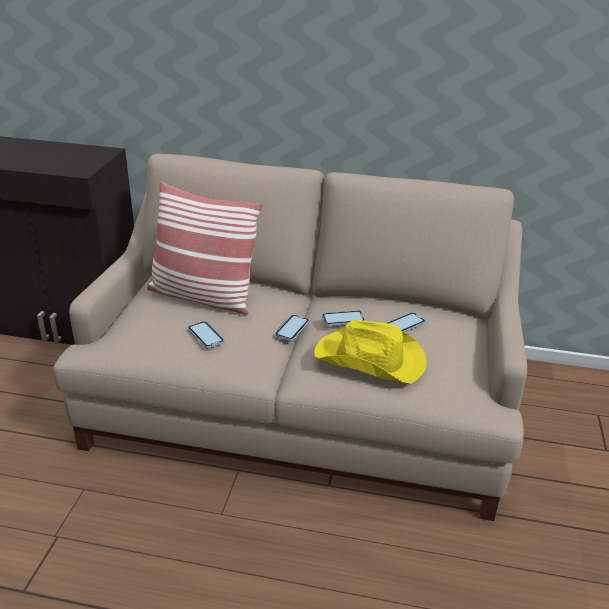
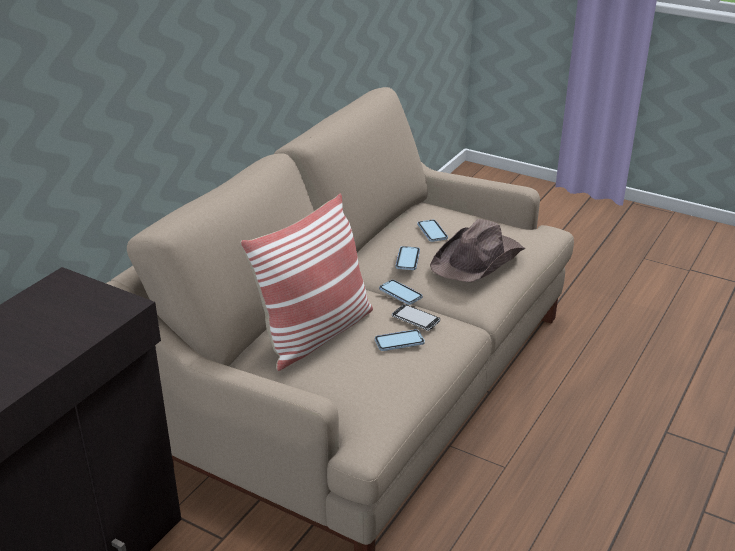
camera: 70 degrees left, 0 degrees up
(247, 340) = (415, 319): none -> phone
(370, 359) = (478, 259): yellow hat -> brown hat

